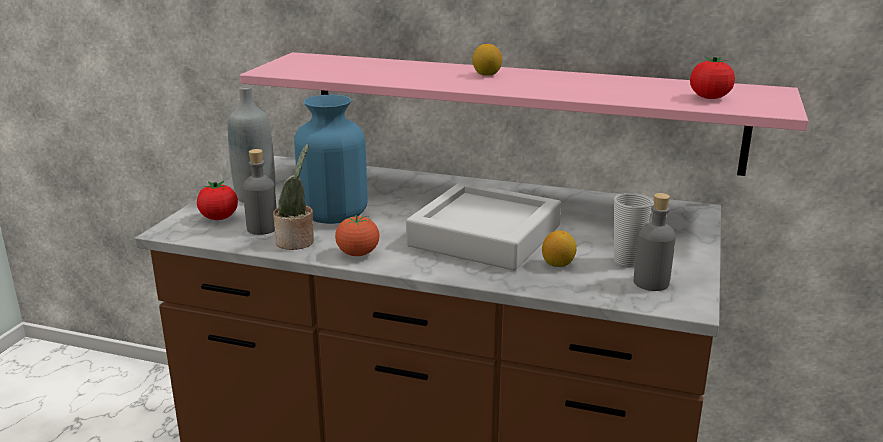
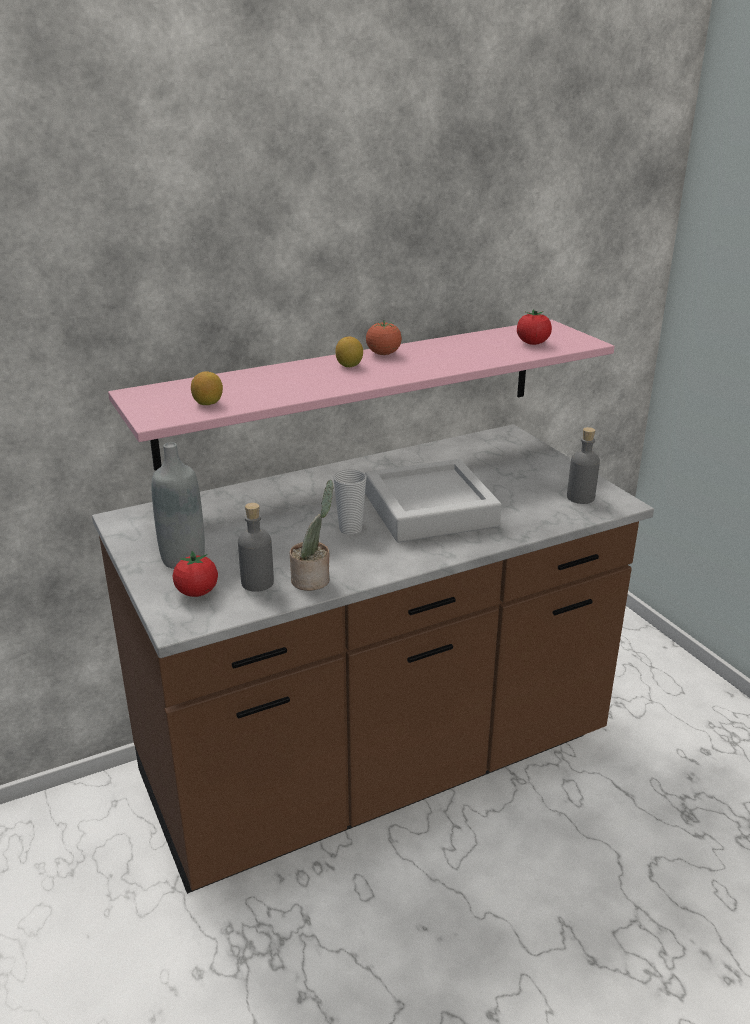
camera: 45 degrees left, 5 degrees up
(333, 215) = (289, 544): blue vase -> none
(358, 254) = (378, 566): tomato -> tomato (383, 354)
(558, 264) = (512, 510): lemon -> lemon (208, 403)
(627, 261) = (543, 489): cup -> cup (350, 529)

